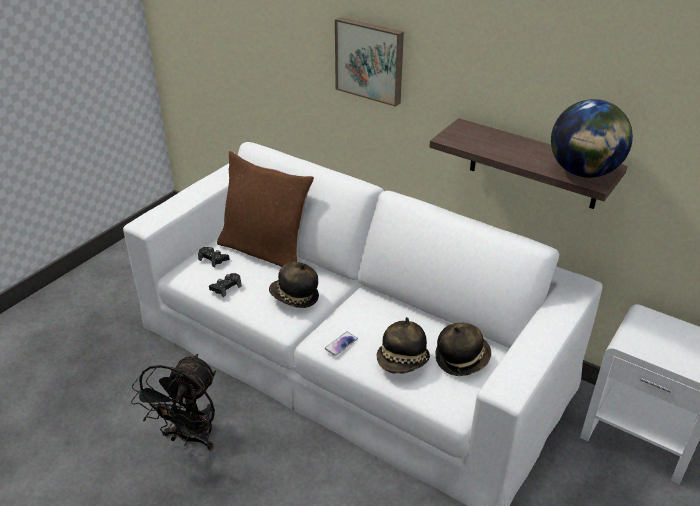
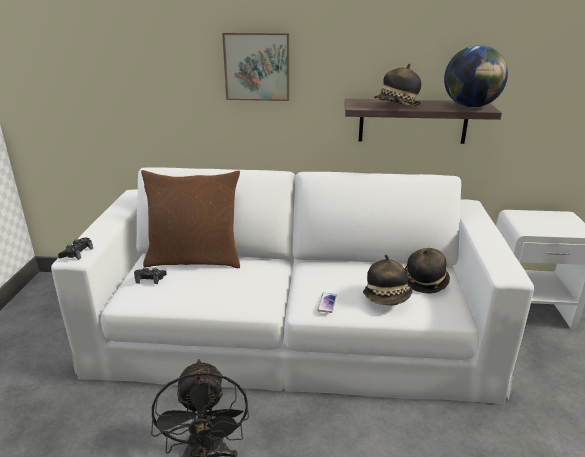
camera: 30 degrees left, 10 degrees down
(226, 287) = (183, 295): black game controller -> black game controller (77, 253)
(294, 297) = (254, 283): hat -> hat (397, 106)

